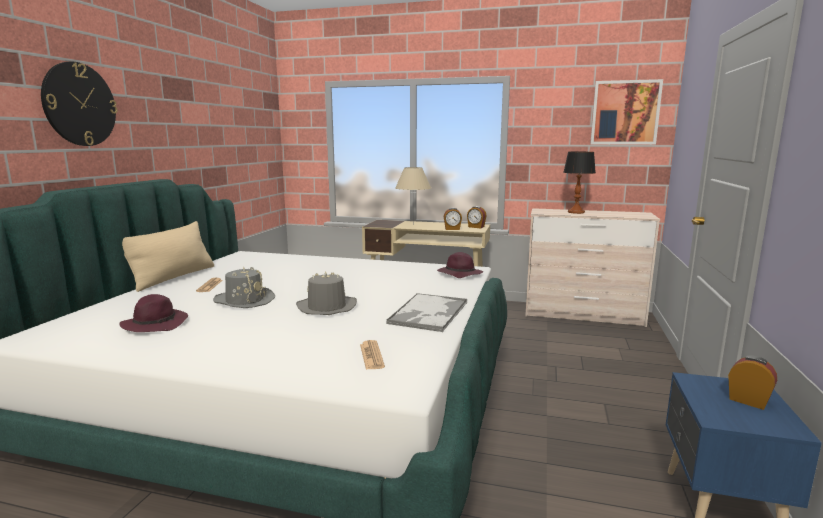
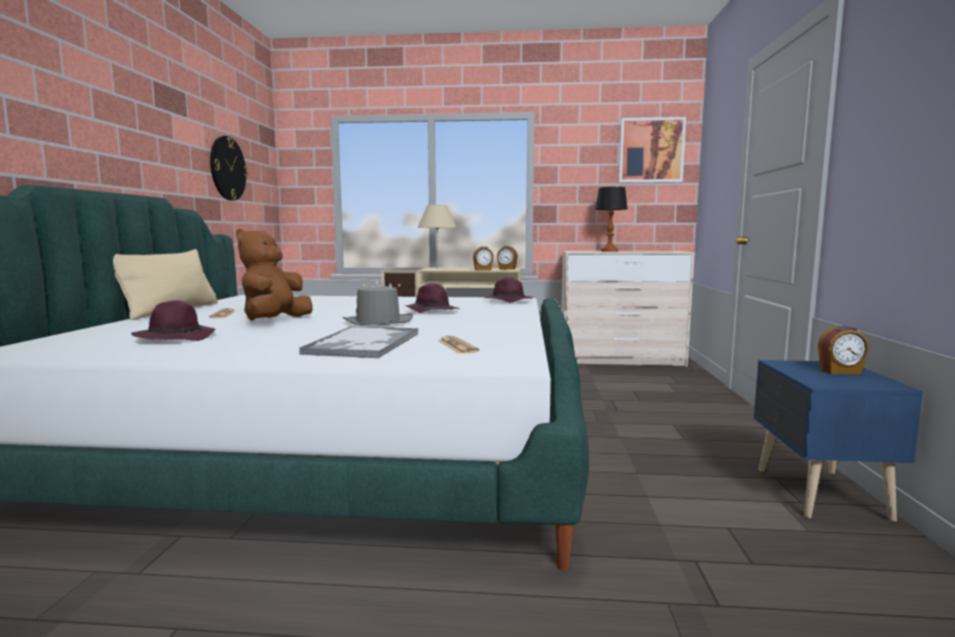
camera: 10 degrees left, 5 degrees down
(79, 104) = (62, 91): wall clock -> wall clock (227, 168)
(244, 300) = (275, 321): grey hat -> brown plush toy
(382, 289) = (431, 311): none -> purple hat
(428, 313) = (496, 322): tray -> tray (363, 344)
(748, 400) = (840, 371): alarm clock -> alarm clock turned 150 degrees clockwise

